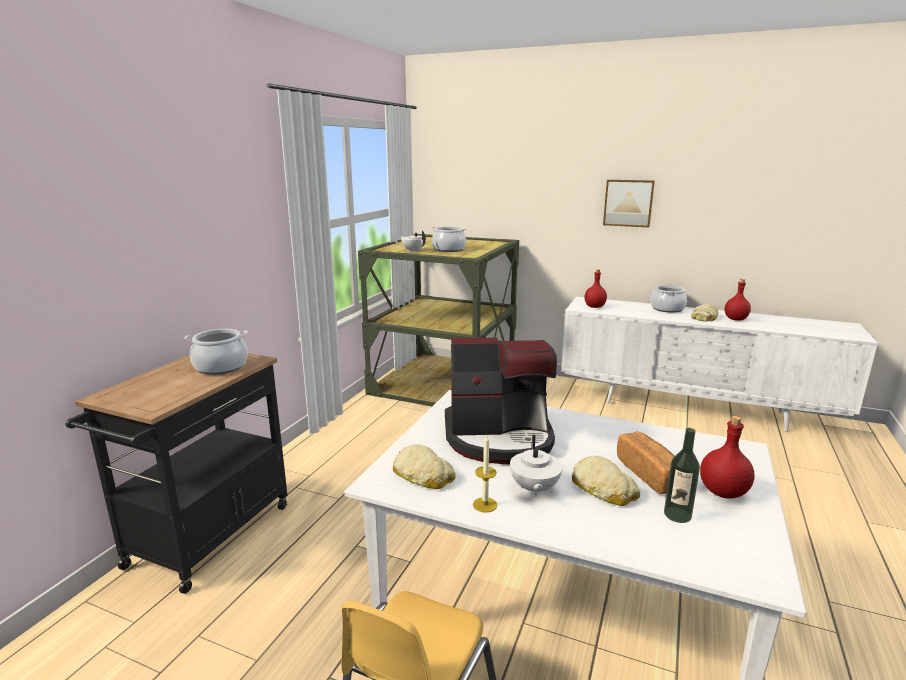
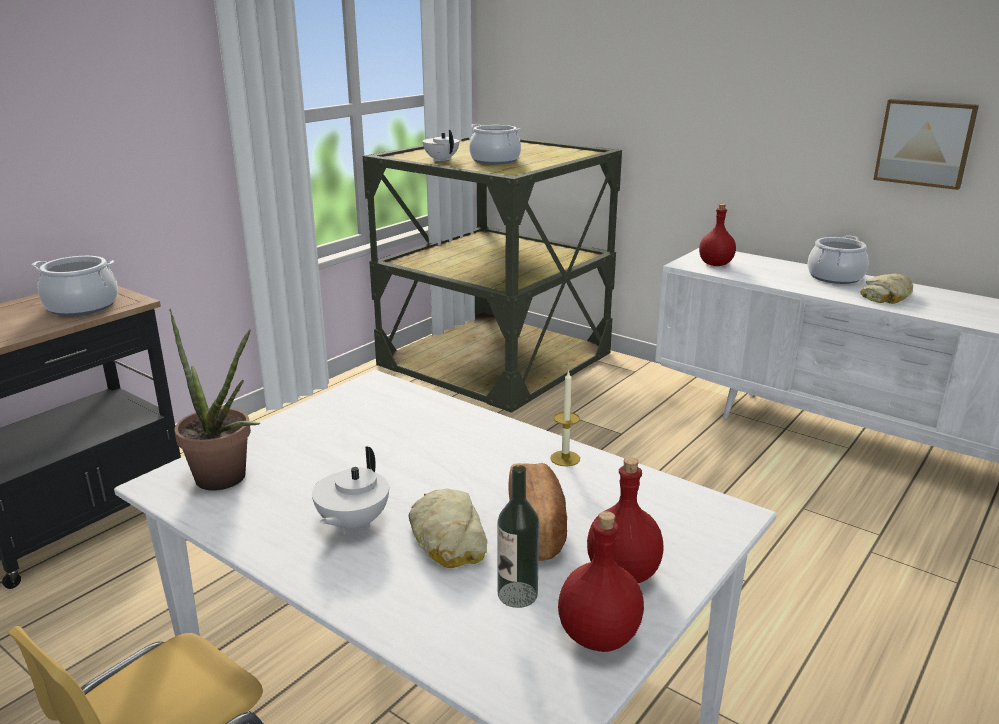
camera: 15 degrees right, 5 degrees up
(423, 474) = (227, 481): bread -> potted plant
(485, 505) = (266, 534): candle -> candle (565, 458)
(499, 437) = (375, 446): coffee machine -> none
(628, 203) = (789, 96): picture -> picture (925, 143)
(736, 319) = (940, 304): red bottle -> red bottle (600, 637)

